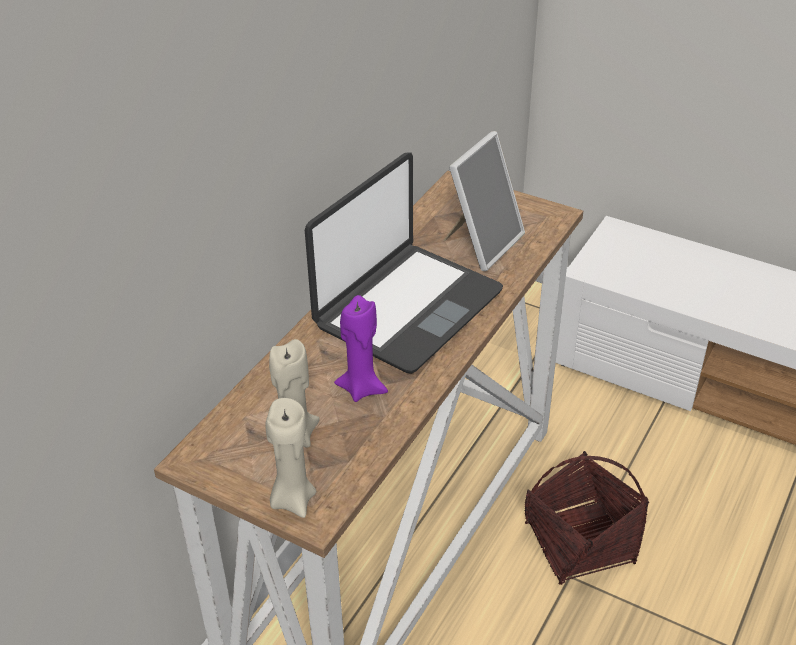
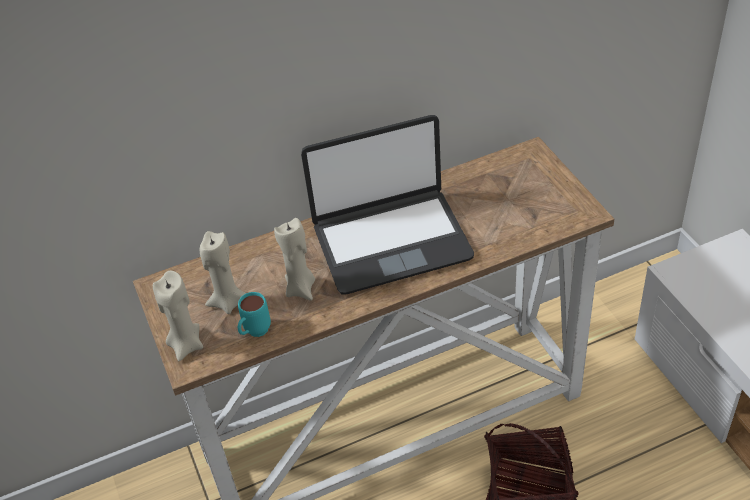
camera: 40 degrees right, 5 degrees up
(357, 451) = (254, 333): none -> turquoise mug
(361, 388) = (301, 289): purple candle -> beige candle
(482, 243) = (499, 212): picture frame -> none

